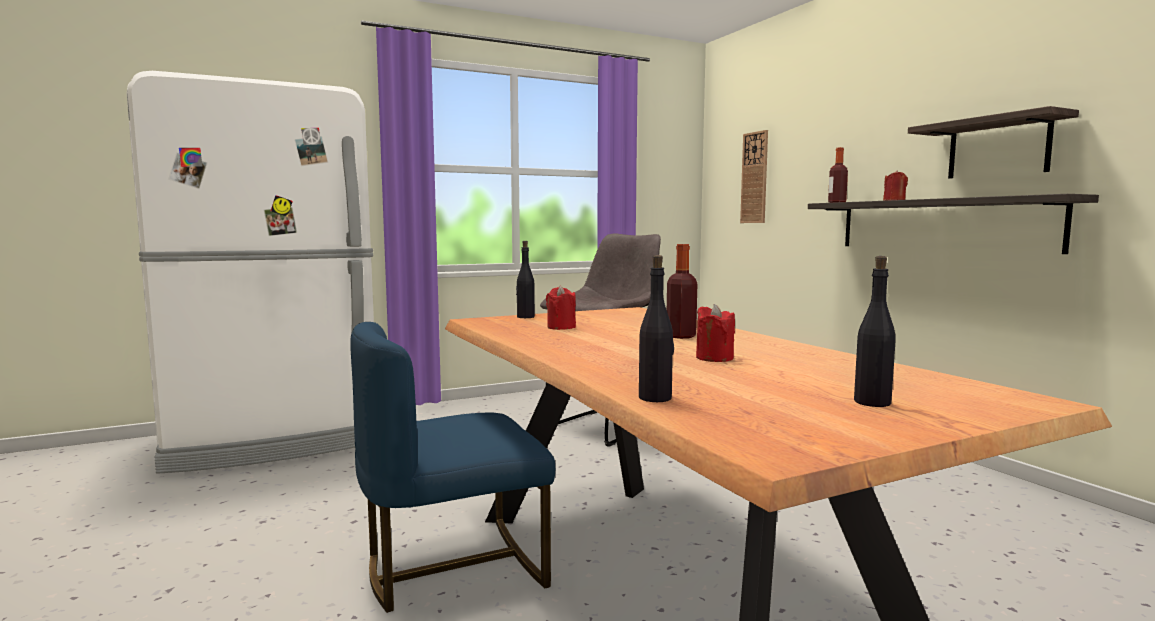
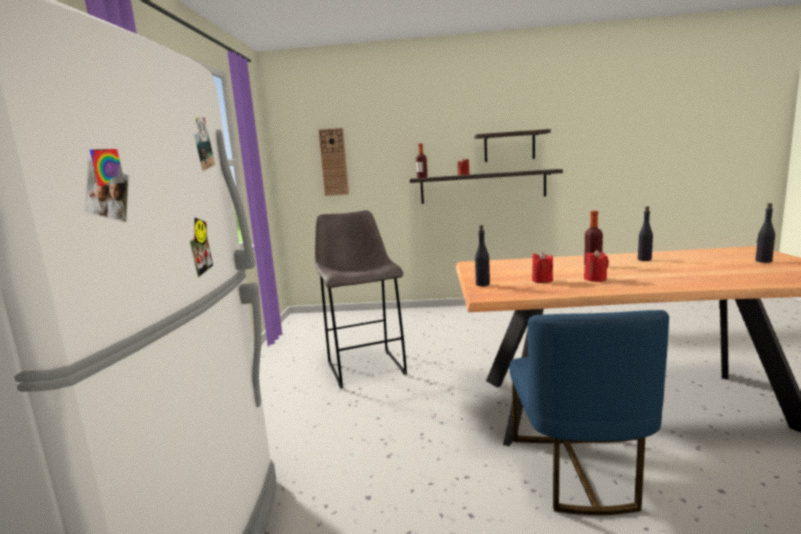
camera: 60 degrees left, 5 degrees up
(655, 398) = (771, 282): black bottle -> black bottle (644, 259)
(714, 358) = (664, 267): red candle -> red candle (595, 279)

